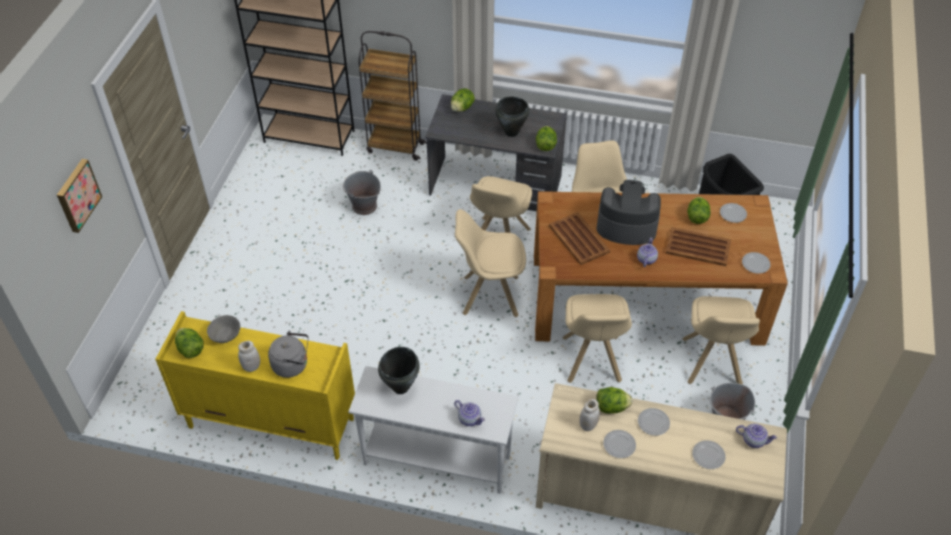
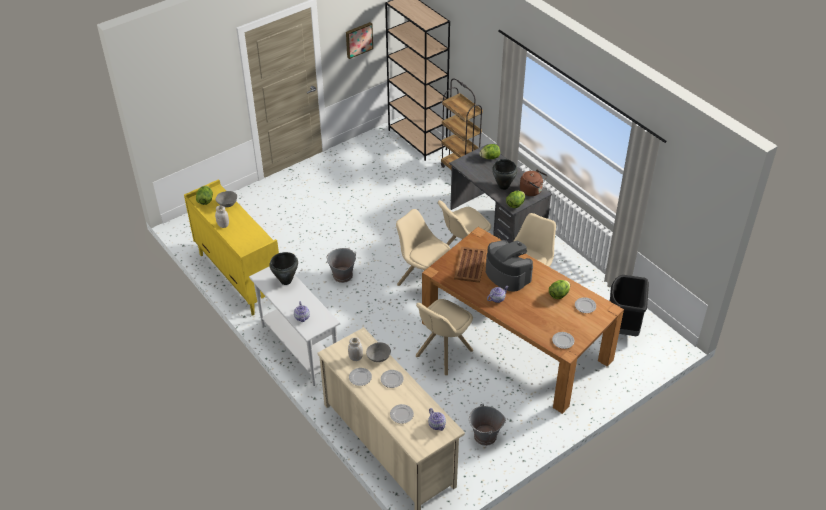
camera: 40 degrees right, 5 degrees down
(77, 195) = (199, 85): picture -> picture (358, 39)
(292, 365) = (242, 236): grey kettle -> none
(364, 206) = (406, 195): grey bucket -> grey bucket (342, 275)
(545, 121) = (532, 191): none -> brown kettle
(611, 407) = (378, 357): lettuce -> grey bowl
(698, 247) = (538, 311): brown tray -> none
(712, 362) = (515, 401): beige chair -> none

